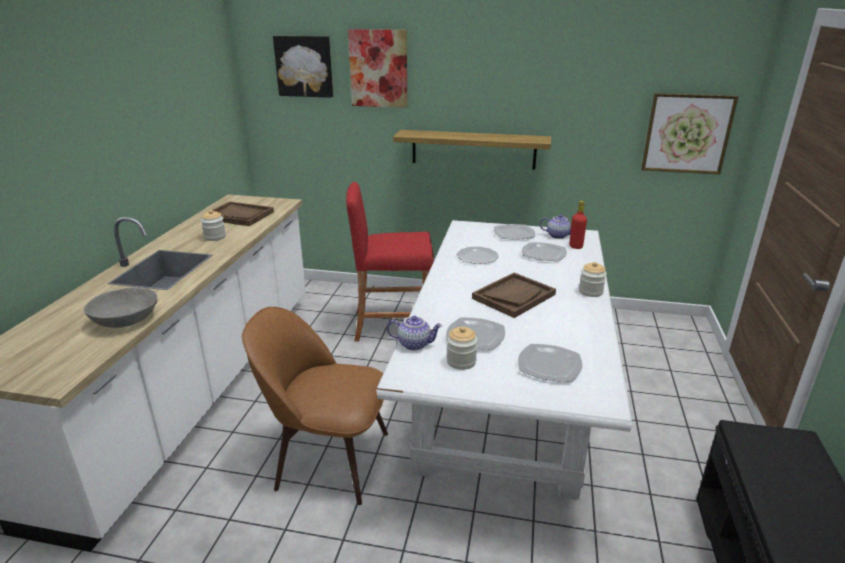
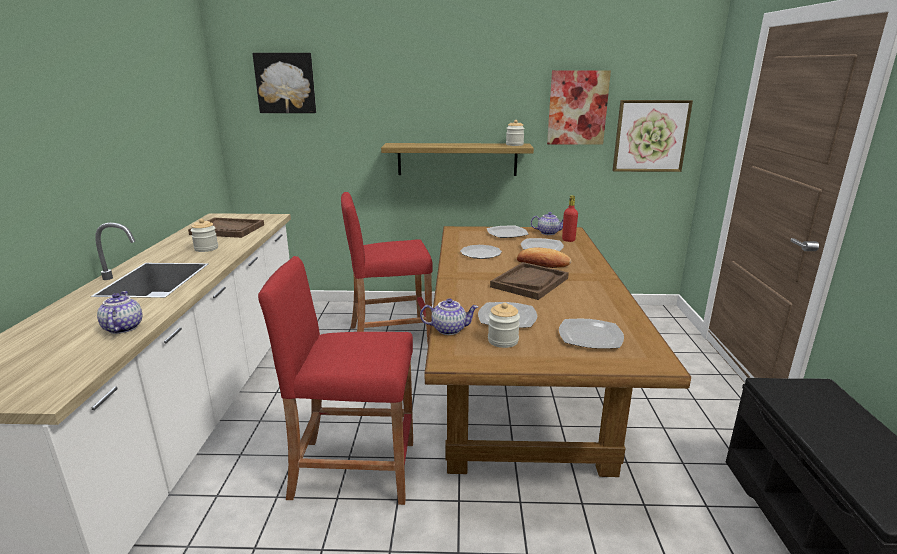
camera: 10 degrees left, 5 degrees down
(126, 320) = (122, 328): grey bowl -> teapot
(328, 459) = (354, 469): brown chair -> red stool
(378, 68) = (362, 84): picture -> picture (577, 108)
(504, 401) = (519, 394): white dining table -> brown dining table
(537, 273) = (542, 263): none -> bread
(590, 291) = (599, 274): jar -> jar (514, 145)

